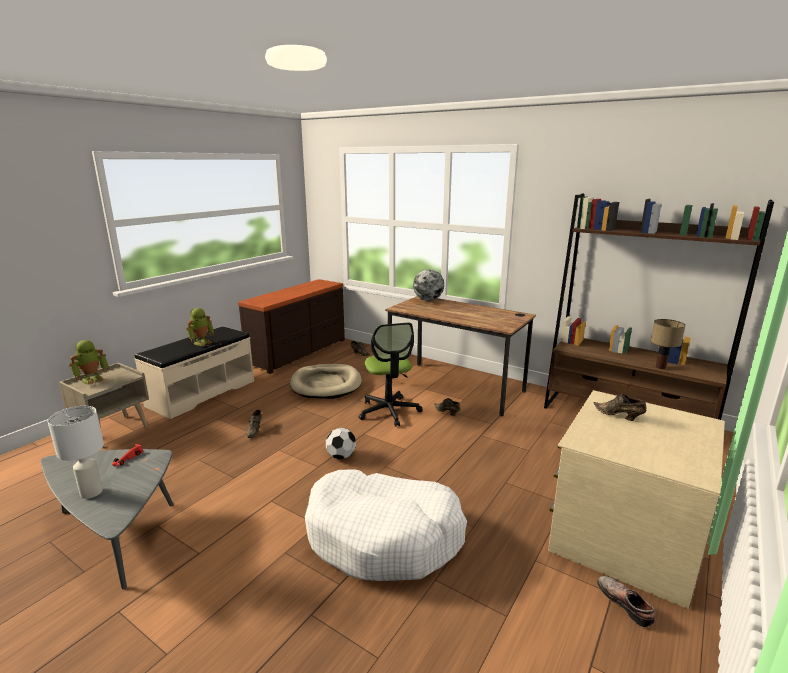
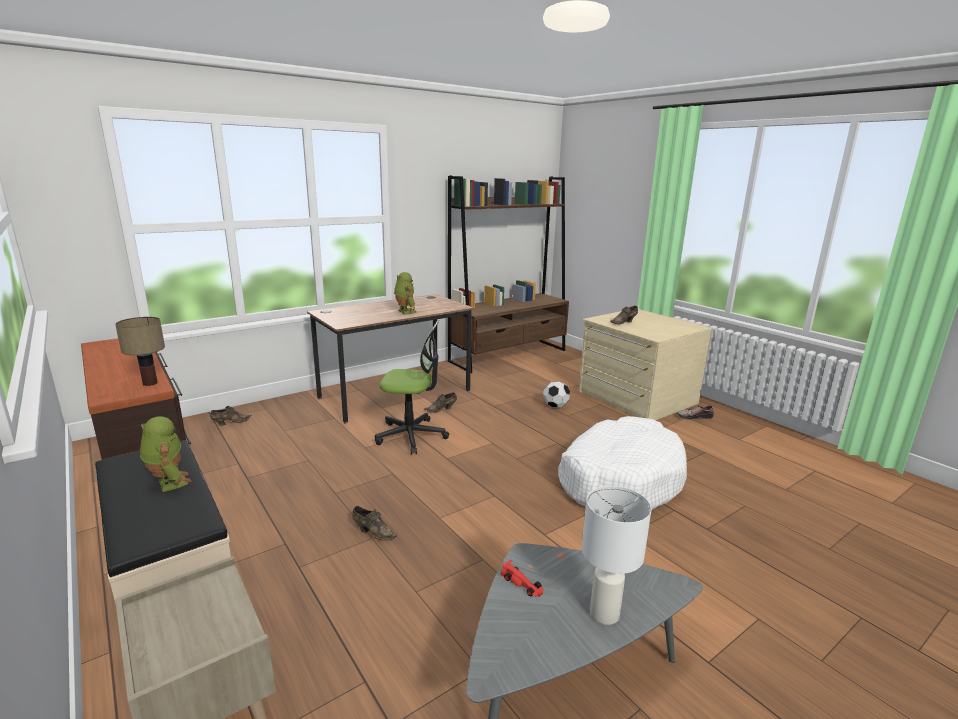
camera: 70 degrees left, 0 degrees up
(92, 379) = (166, 641): toy robot -> toy robot (405, 312)
(326, 384) = (296, 461): beige dog bed -> none
(341, 456) = (483, 478): football -> football (555, 406)
(428, 300) = (335, 311): globe -> none
(661, 367) = (534, 304): table lamp -> table lamp (151, 383)

